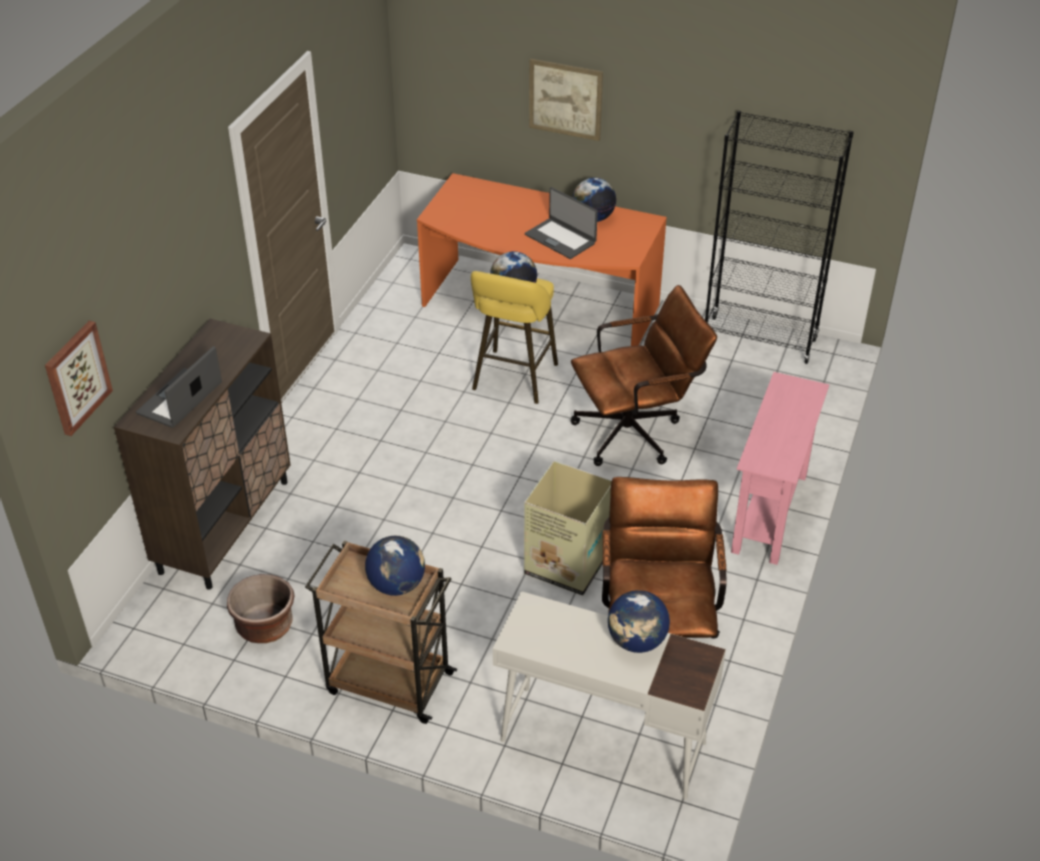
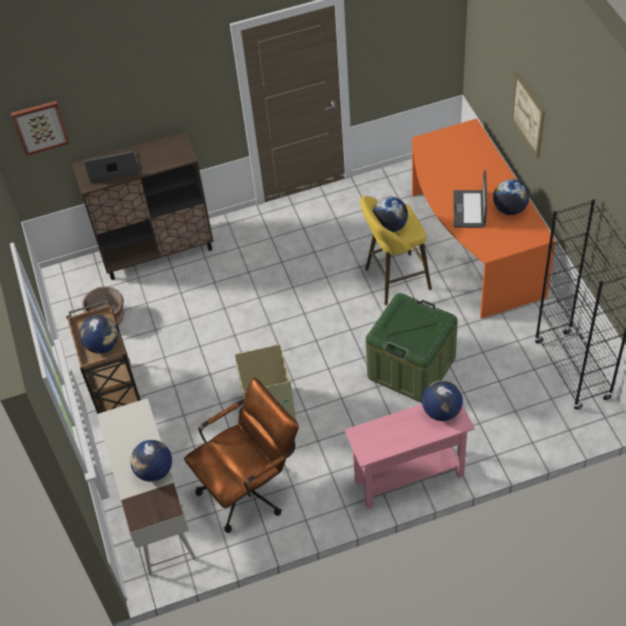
camera: 55 degrees right, 10 degrees up
(636, 432) = (411, 367): brown office chair -> green storage box
(786, 392) = (441, 411): none -> globe

